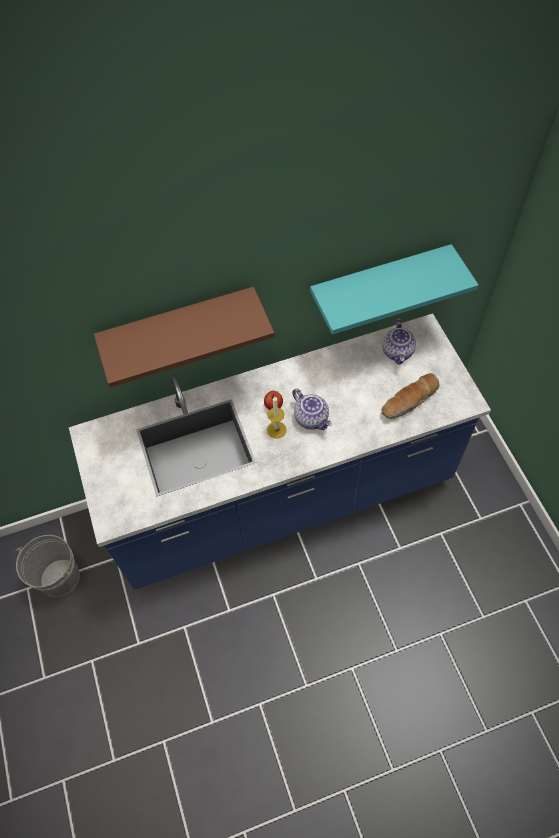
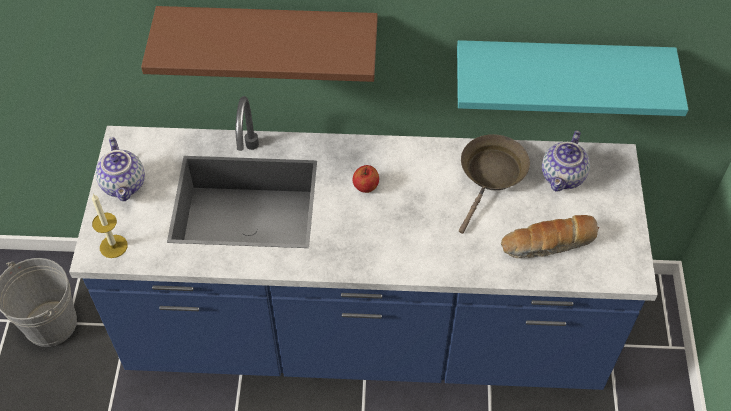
camera: 20 degrees right, 5 degrees down
(276, 429) = (355, 217): candle -> candle (113, 246)
(312, 418) = (407, 219): teapot -> teapot (125, 184)
(352, 367) = (491, 175): none -> brown frying pan

